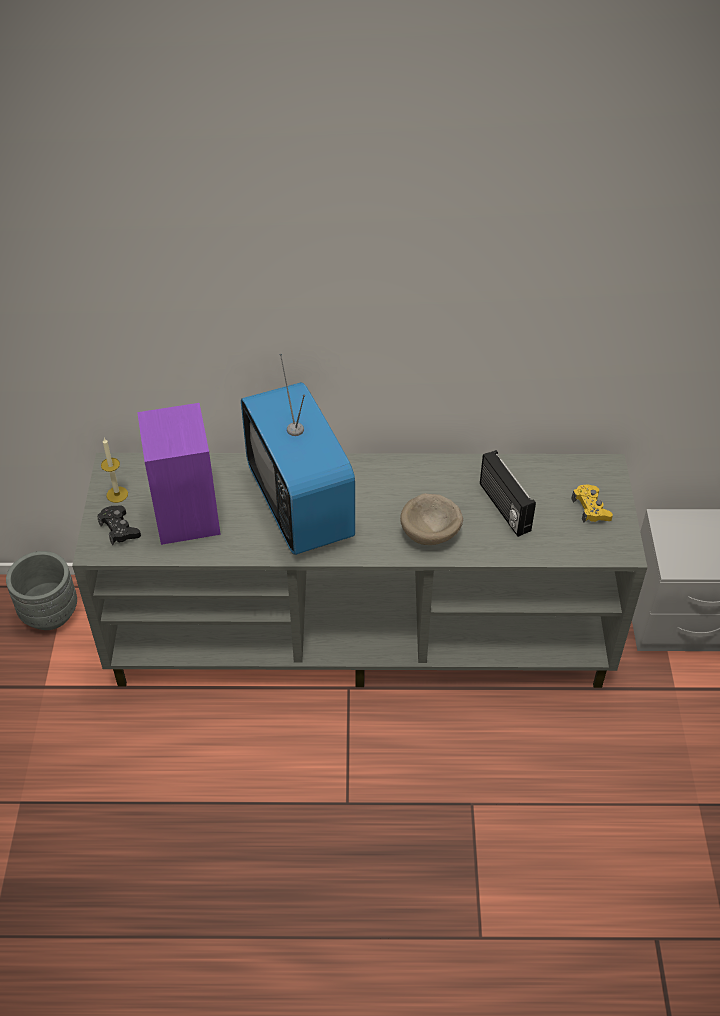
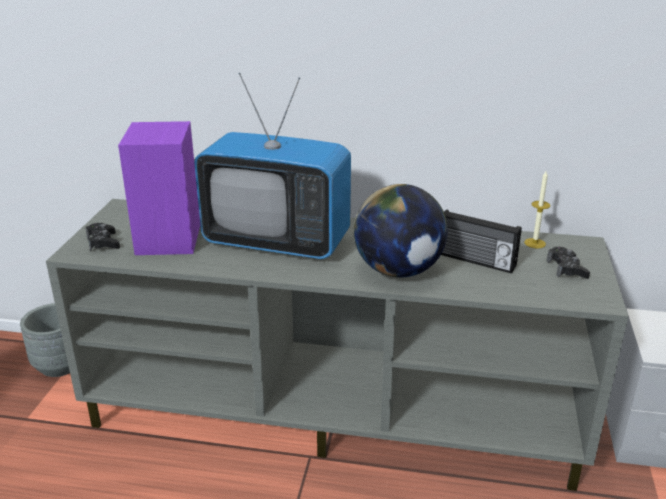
camera: 10 degrees right, 20 degrees down
(117, 494) = (114, 222): candle -> candle (535, 243)
(301, 504) = (277, 242): television -> television turned 60 degrees counterclockwise
(431, 533) = (398, 271): beige bowl -> globe
(503, 508) = (475, 261): radio -> radio turned 45 degrees counterclockwise
(591, 508) = (566, 269): yellow game controller -> black game controller

